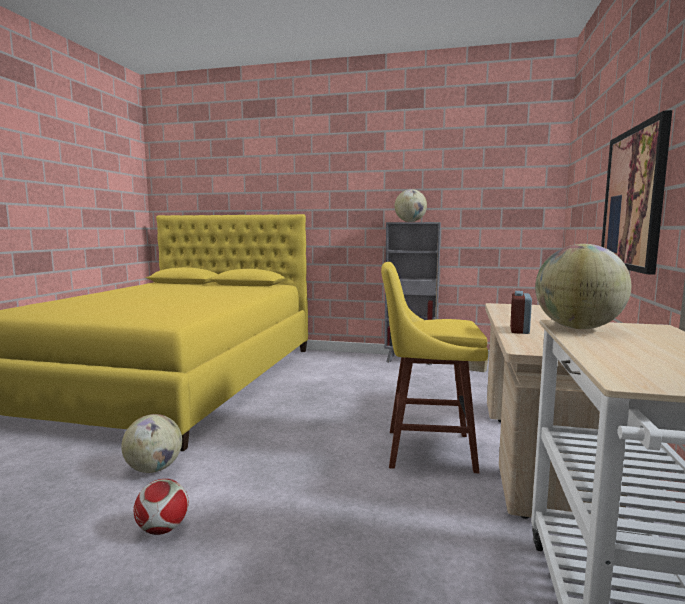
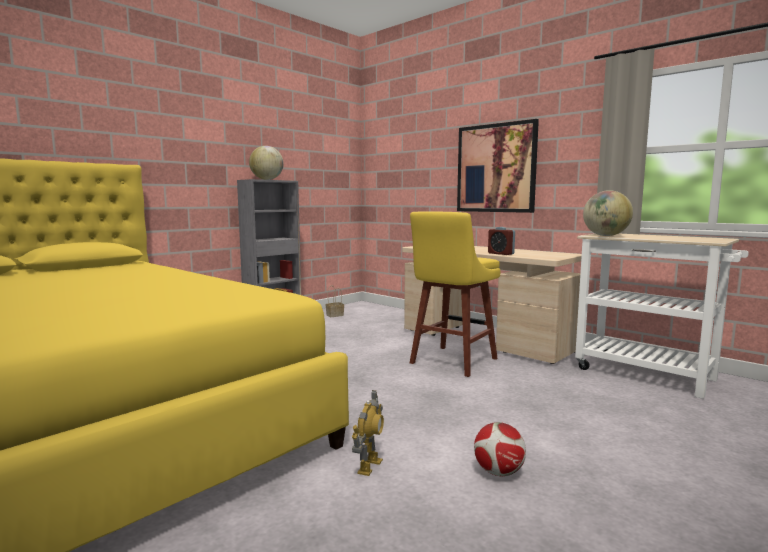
camera: 60 degrees left, 0 degrees up
(154, 469) = (369, 466): globe -> toy robot

